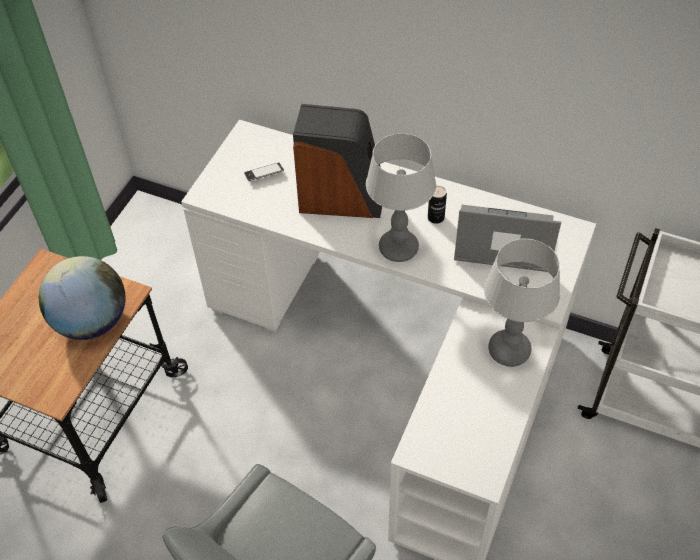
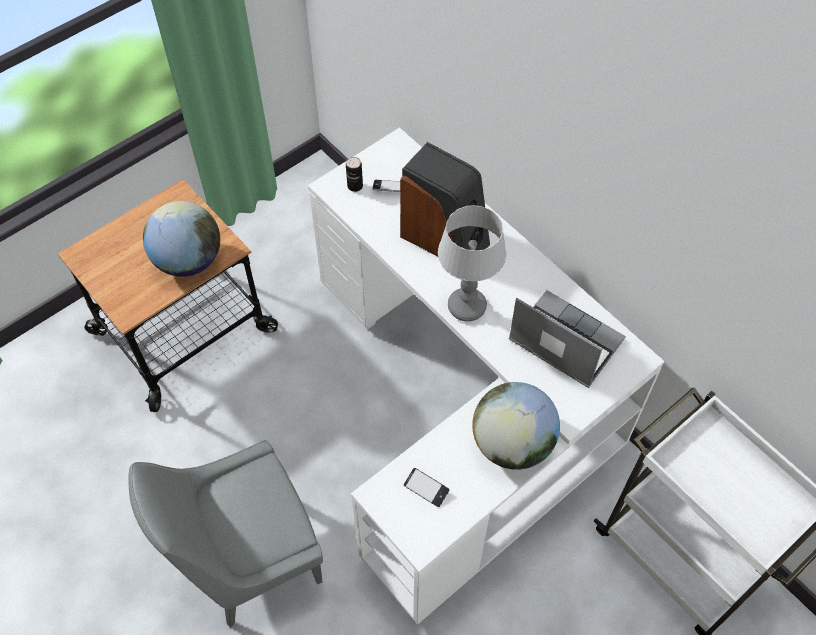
camera: 25 degrees right, 5 degrees up
(436, 217) = (517, 292): can -> can (355, 186)
(458, 425) = (426, 489): none -> phone
(510, 351) = (512, 444): table lamp -> globe

